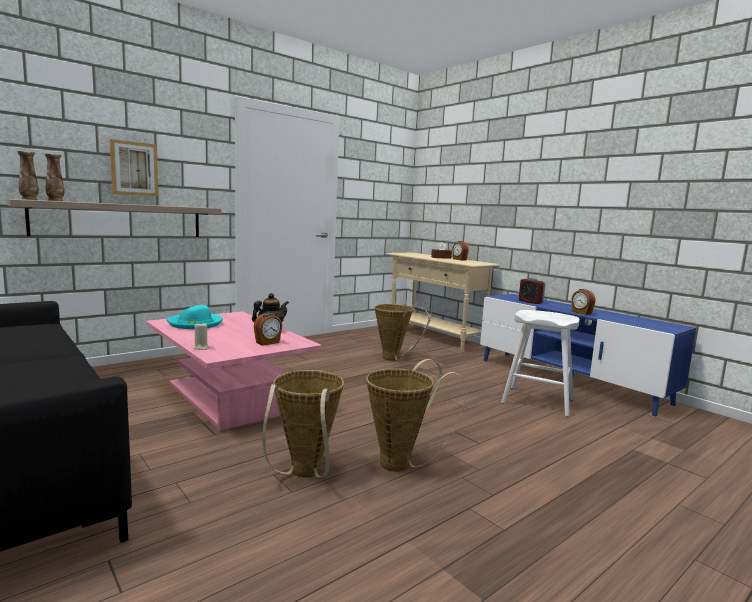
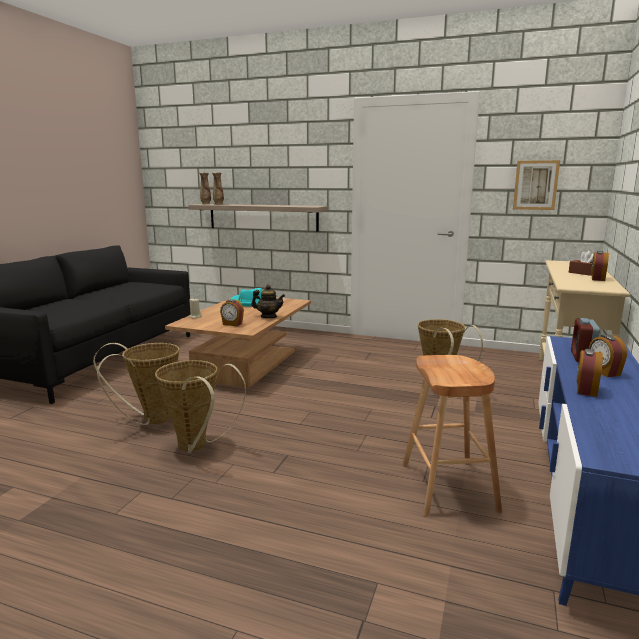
camera: 60 degrees right, 5 degrees up
(134, 168) = (272, 176): picture -> picture (535, 185)
(229, 397) = (246, 364): pink coffee table -> brown coffee table
(537, 401) = (448, 486): white stool -> brown stool
(556, 305) = (603, 372): none -> alarm clock

